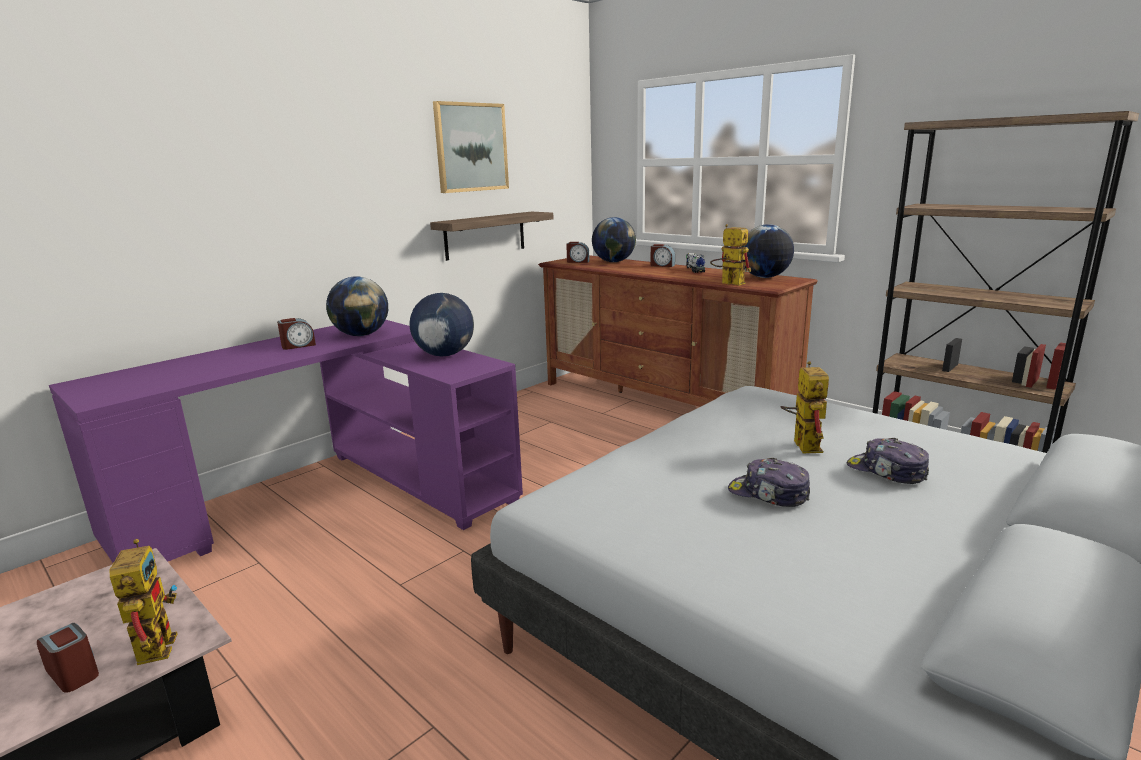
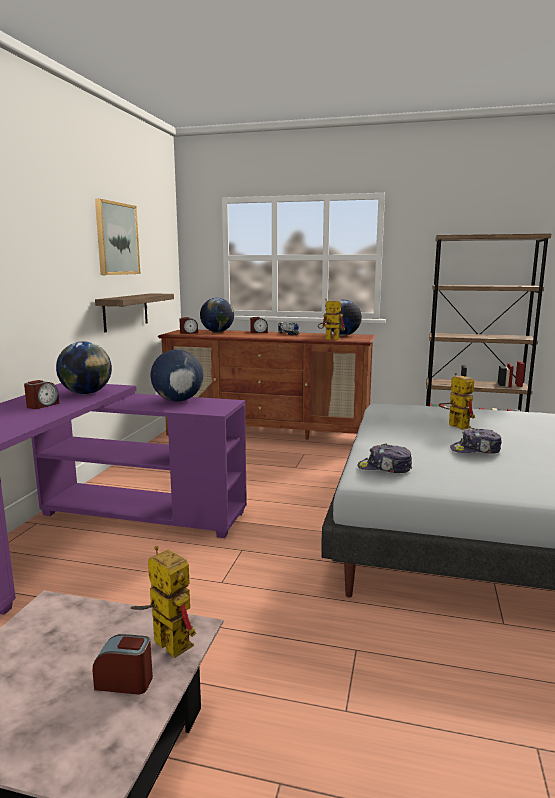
camera: 30 degrees left, 5 degrees down
(886, 472) = (511, 431): cap -> cap (384, 468)

